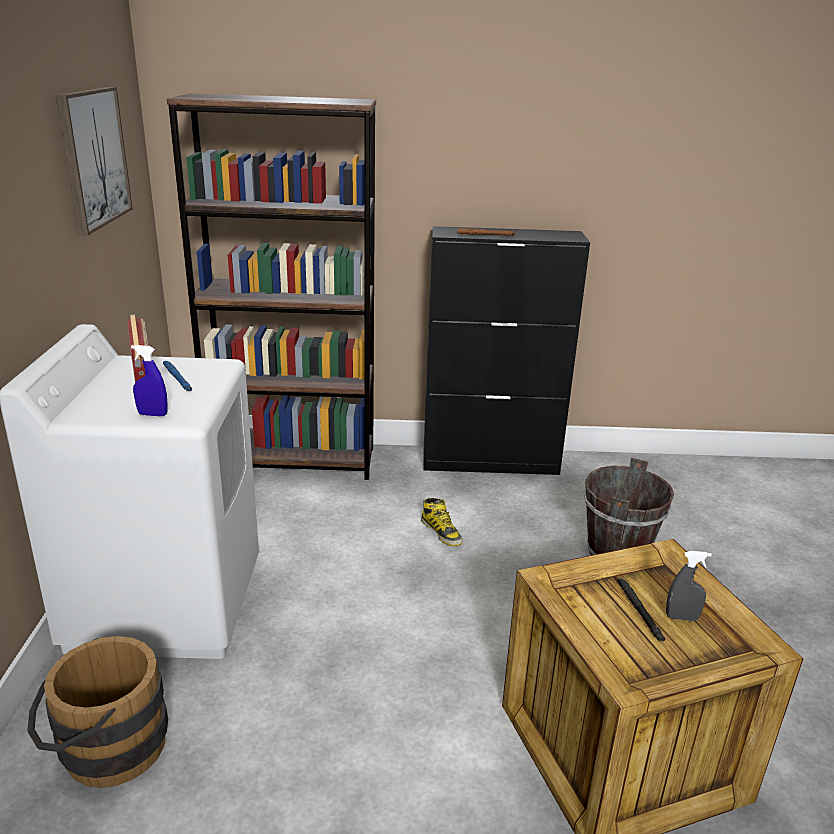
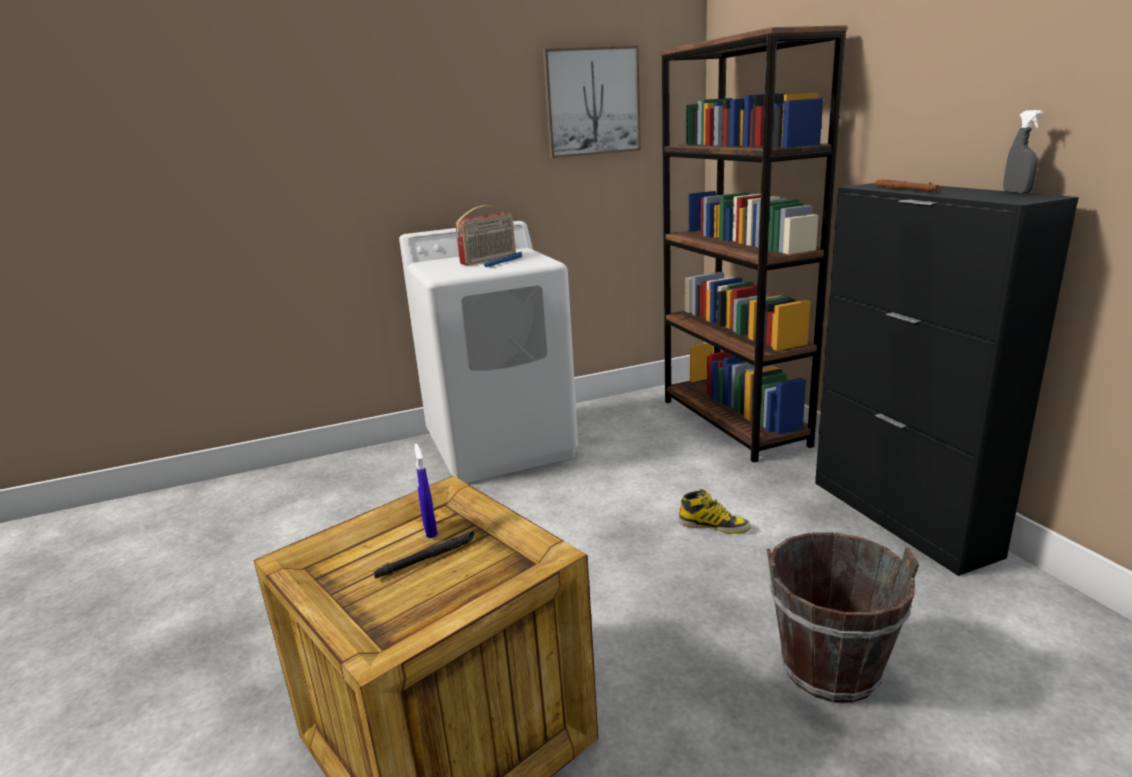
camera: 70 degrees right, 5 degrees down
(105, 750) = (358, 479): brown bucket -> none
(152, 414) = (442, 271): blue spray bottle -> blue spray bottle (430, 530)
(441, 532) = (714, 525): boot -> boot turned 105 degrees counterclockwise
(681, 617) = (429, 588): grey spray bottle -> grey spray bottle (1017, 192)

